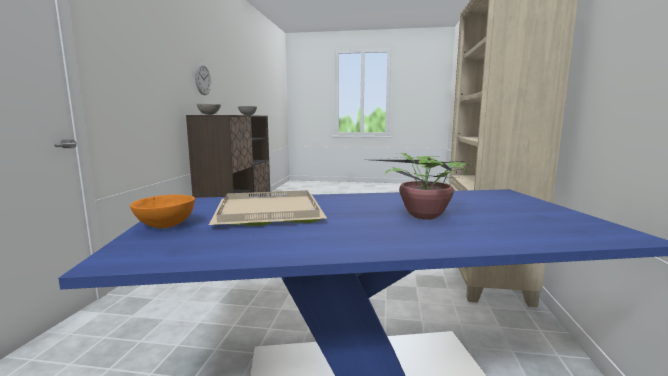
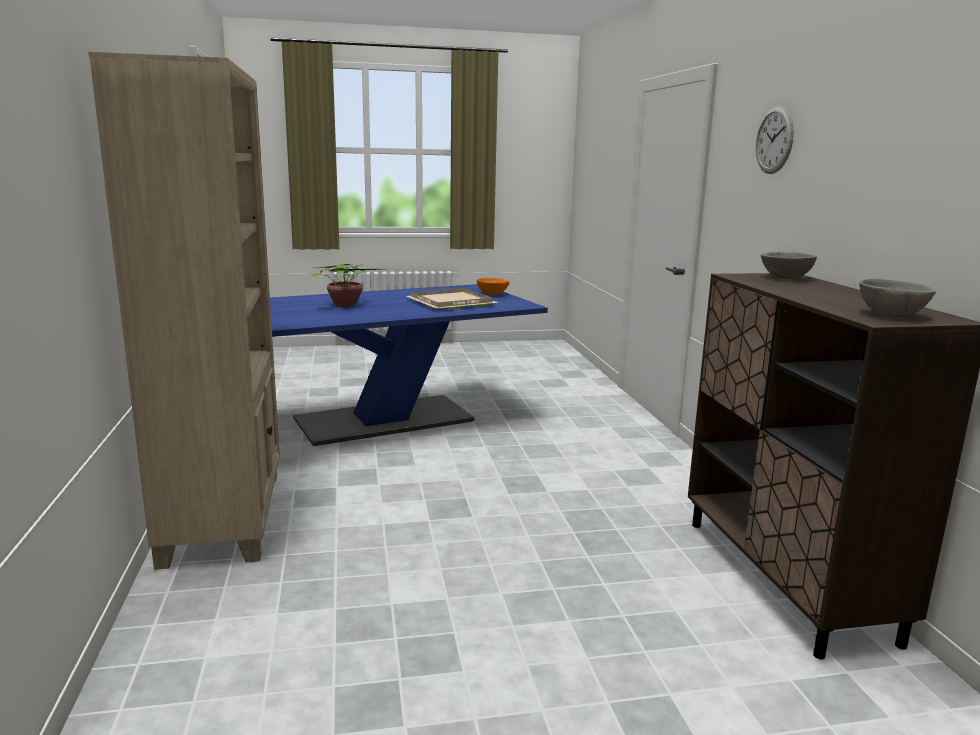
camera: 160 degrees right, 5 degrees up
(203, 79) = (885, 197): wall clock -> wall clock (774, 140)

